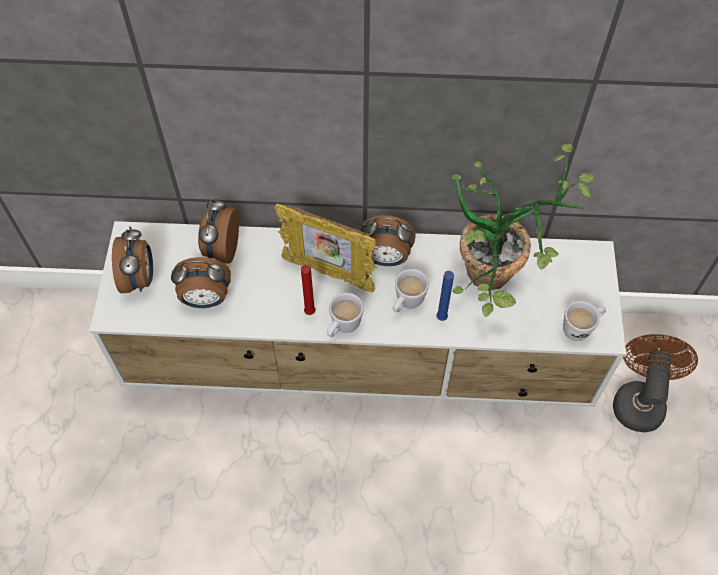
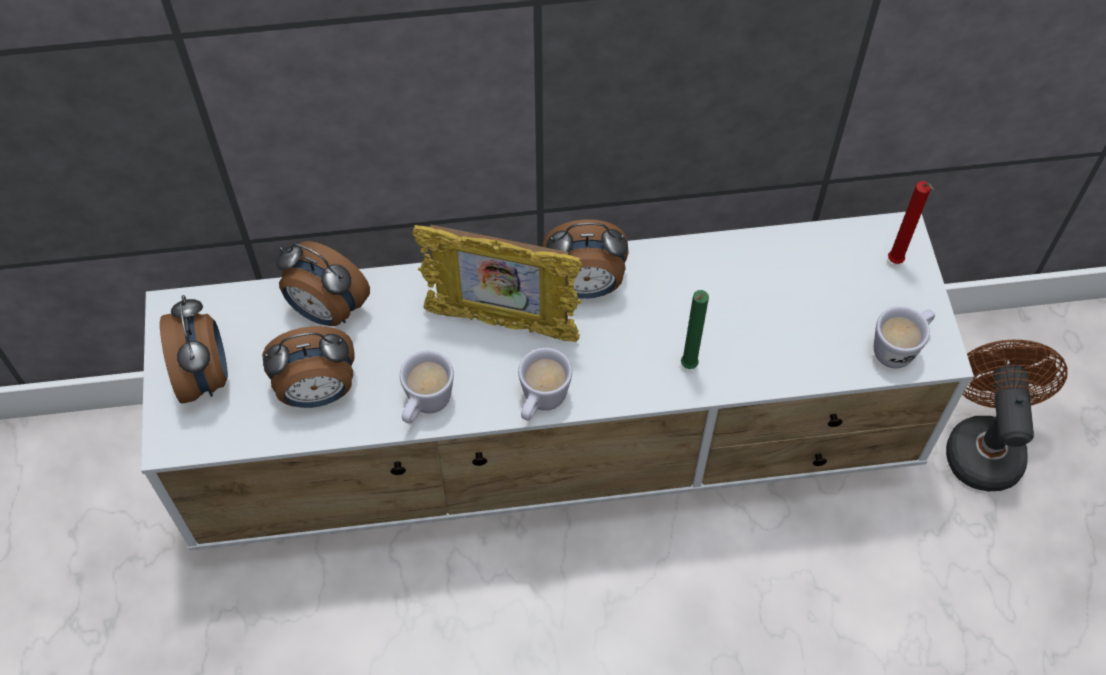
camera: 10 degrees left, 0 degrees up
(221, 249) = (326, 311): alarm clock -> alarm clock turned 60 degrees counterclockwise
(310, 314) = (485, 390): red candle -> red candle (895, 263)
(406, 303) = (631, 351): white mug -> white mug (425, 405)
(440, 319) = (687, 367): blue candle -> green candle
(497, 280) = (761, 295): potted plant -> none

